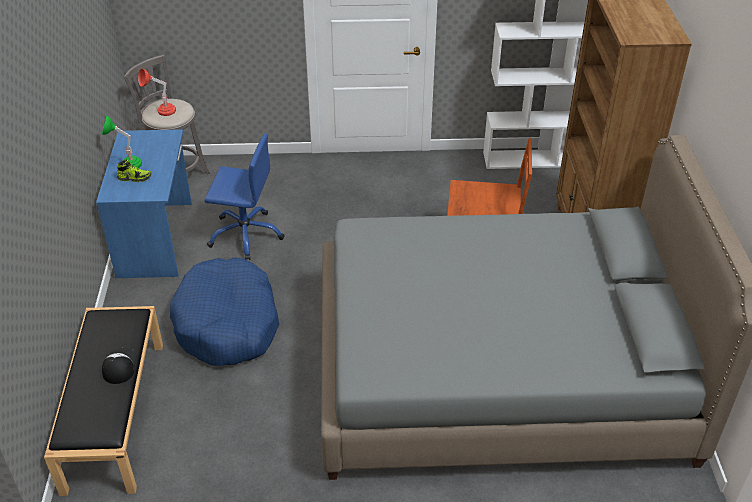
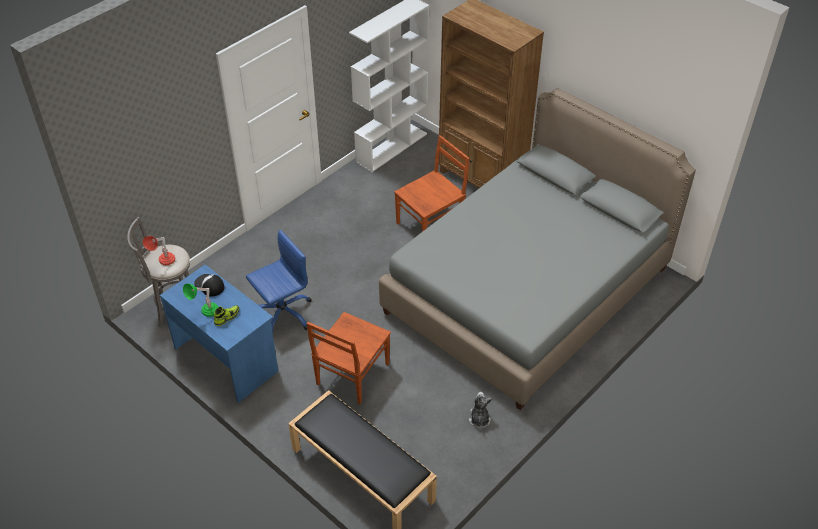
camera: 45 degrees left, 5 degrees up
(119, 366) = (367, 435): cap -> cap (209, 285)
(227, 324) = (351, 375): blue dog bed -> brown chair
(278, 454) = (479, 419): none -> plush toy

